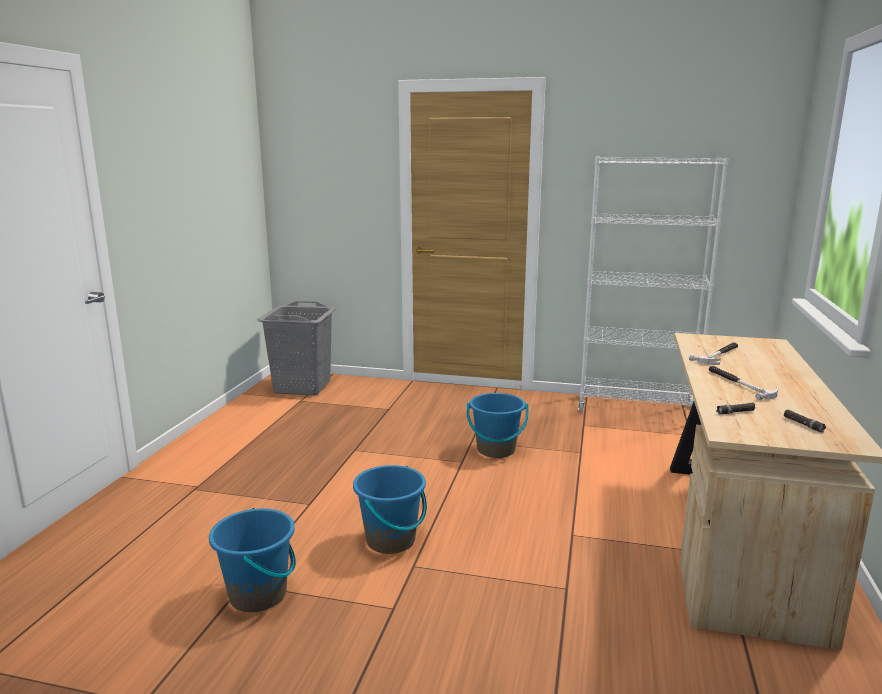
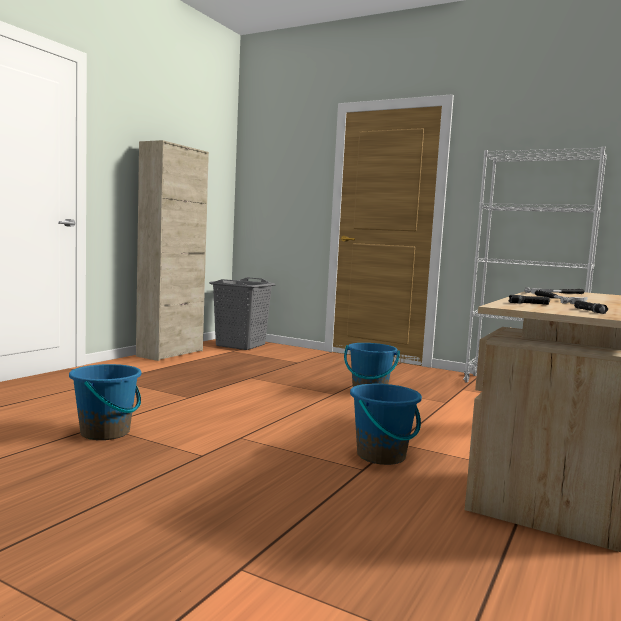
camera: 15 degrees right, 10 degrees down
(229, 420) = (170, 353): none -> beige cabinet
(391, 540) = (235, 423): blue bucket -> blue bucket (381, 456)

